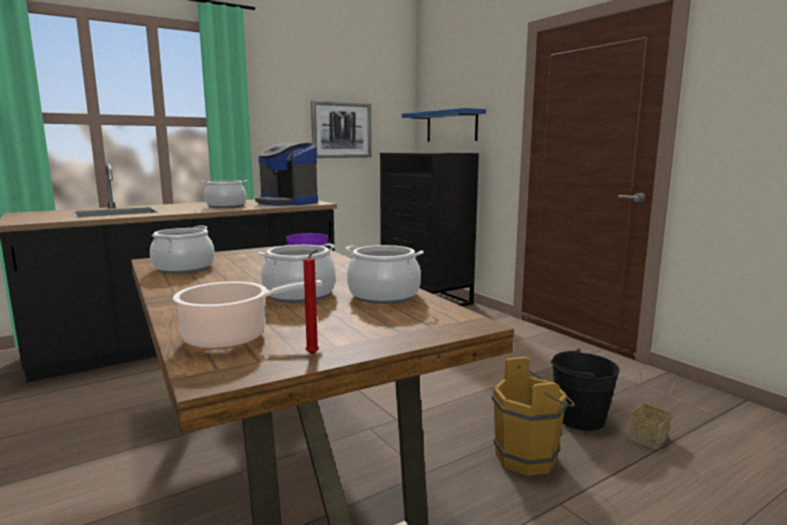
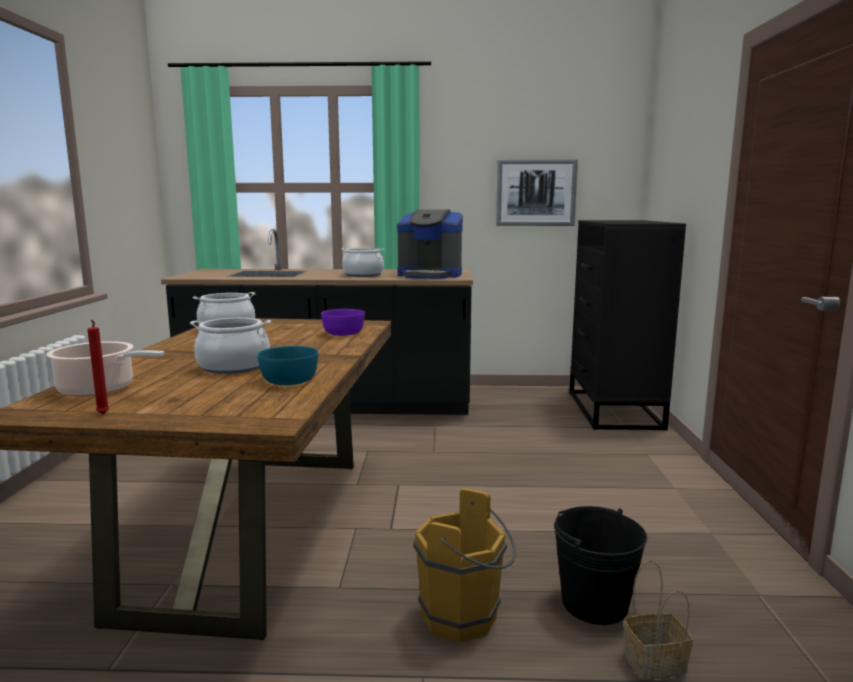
camera: 35 degrees right, 0 degrees up
(287, 202) = (430, 275): coffee machine -> coffee machine turned 60 degrees counterclockwise
(384, 296) = (288, 381): cooking pot -> turquoise bowl
(451, 126) = (671, 186): blue shelf -> none

